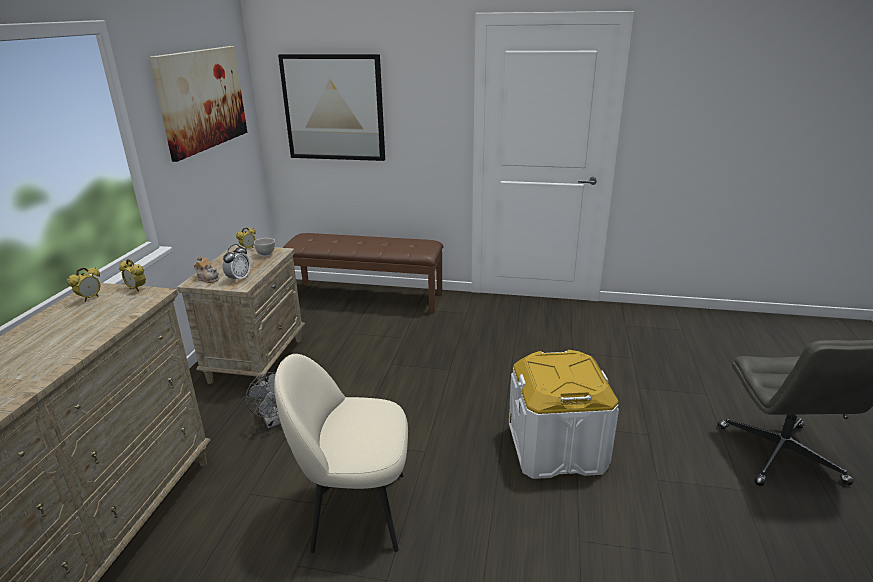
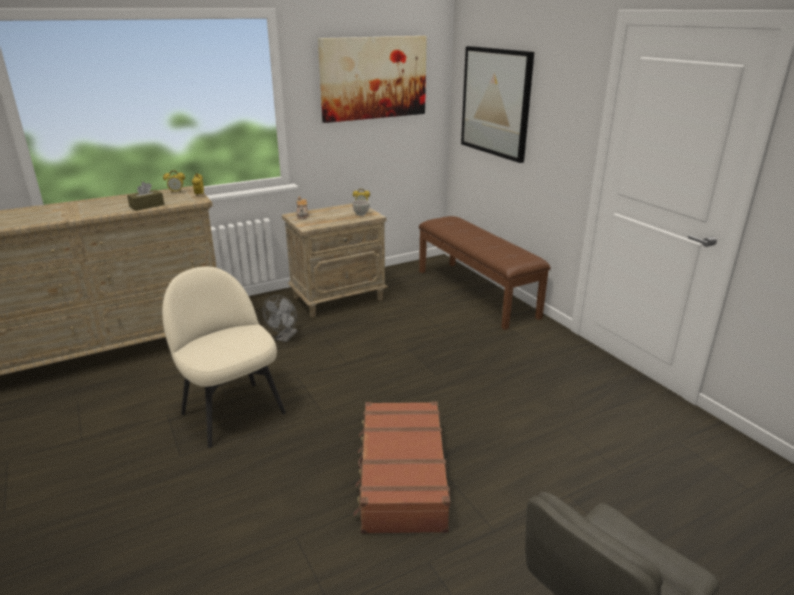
camera: 50 degrees right, 0 degrees up
(101, 326) = (147, 206): none -> brown tissue box
(239, 279) = (315, 222): alarm clock -> none
(557, 448) = (401, 476): white storage box -> brown suitcase

